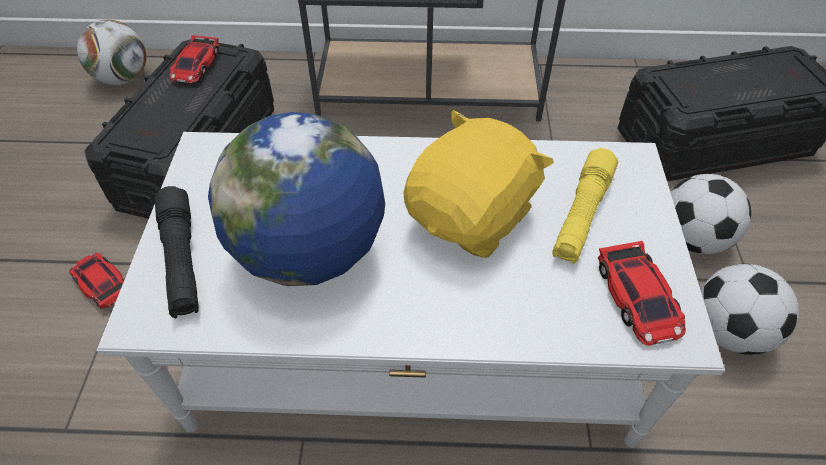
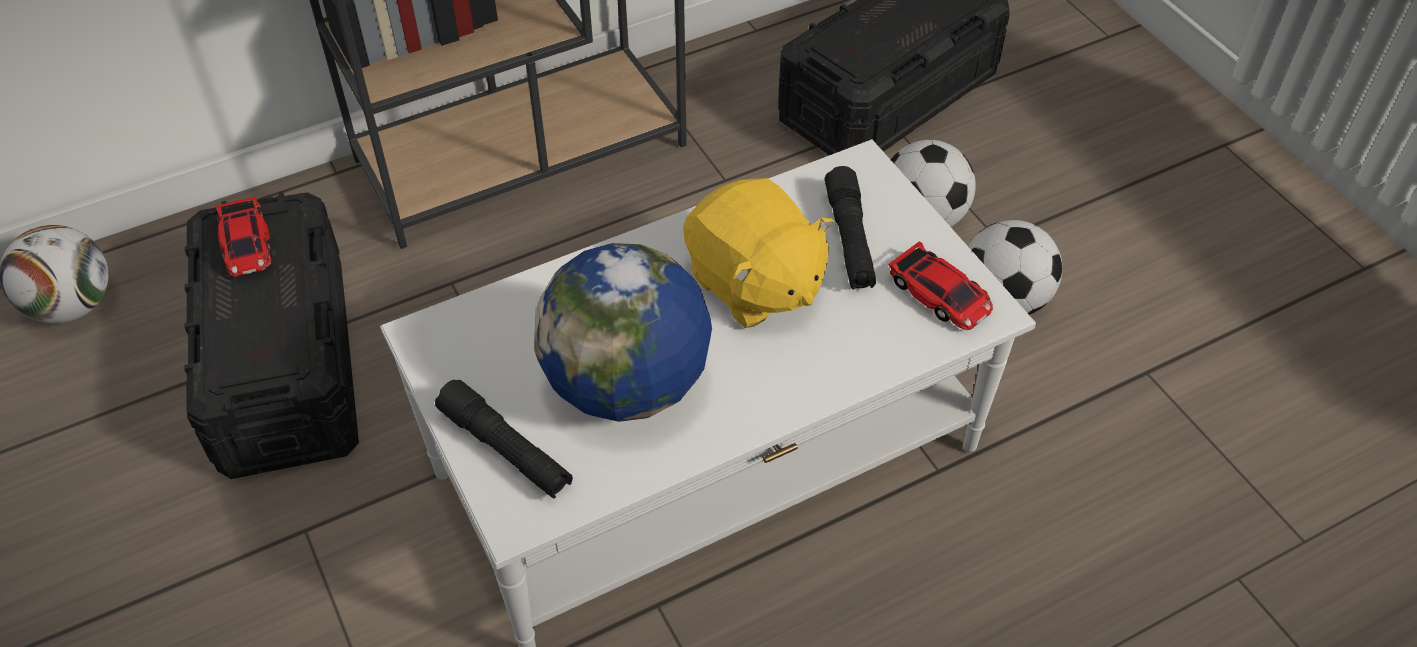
camera: 30 degrees left, 0 degrees up
(101, 283) = (287, 569): toy car -> none
(472, 217) = (754, 284): yellow plush toy -> yellow plush toy turned 135 degrees clockwise
(581, 215) = (850, 239): yellow flashlight -> black flashlight

